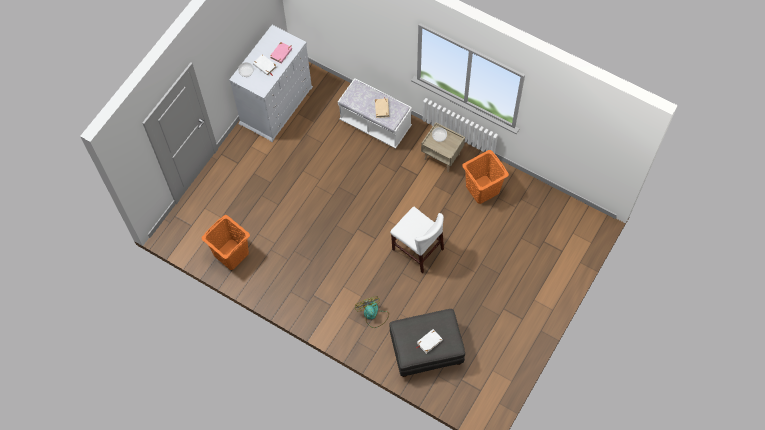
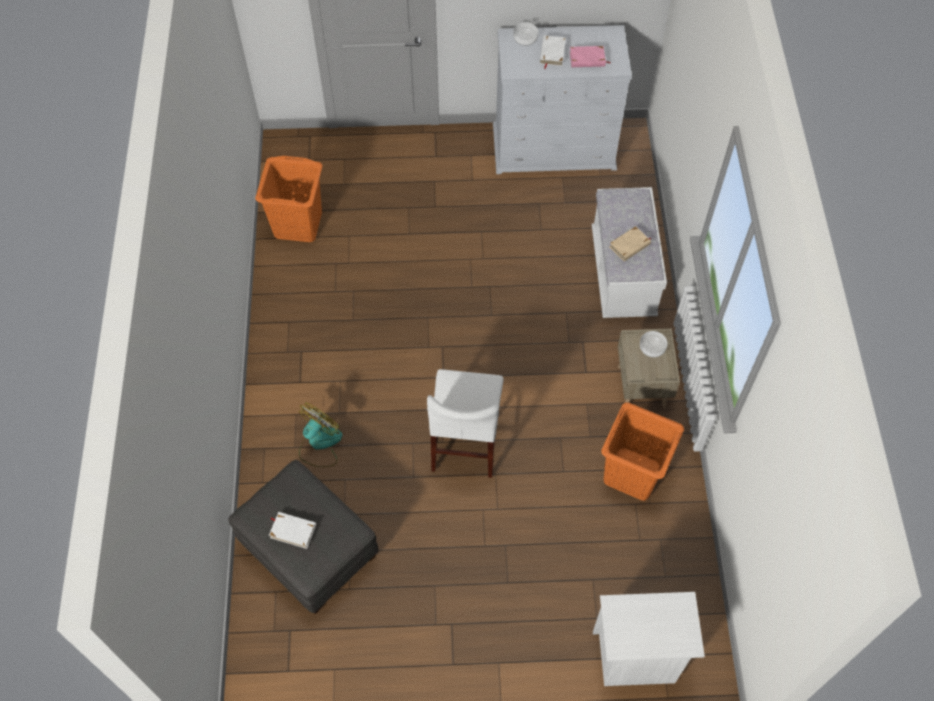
camera: 55 degrees right, 5 degrees down
(567, 244) = (635, 658): none -> white nightstand

